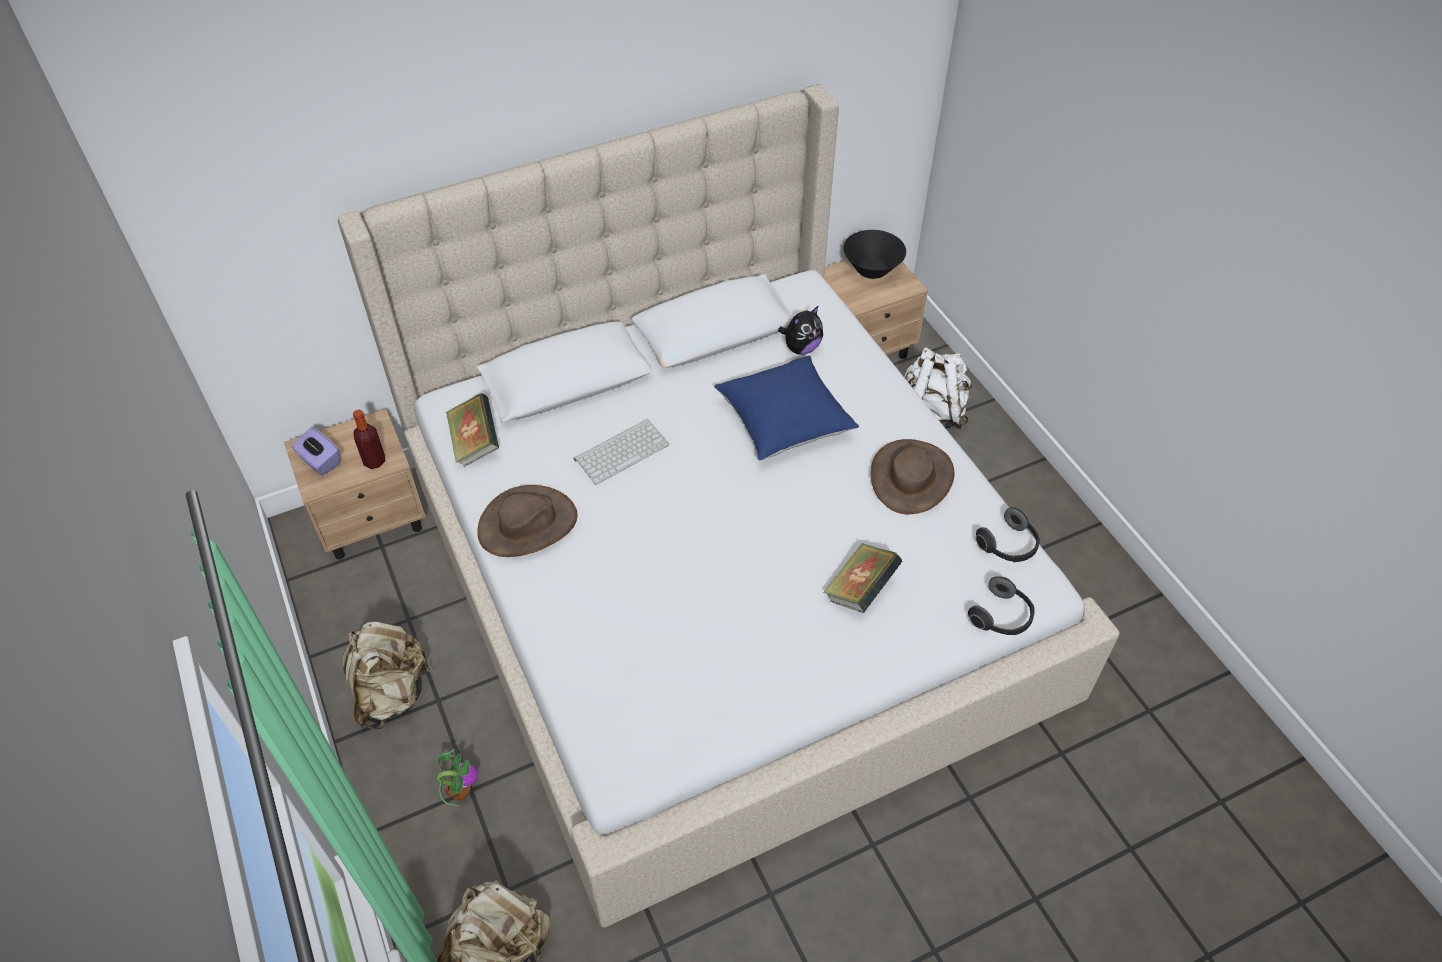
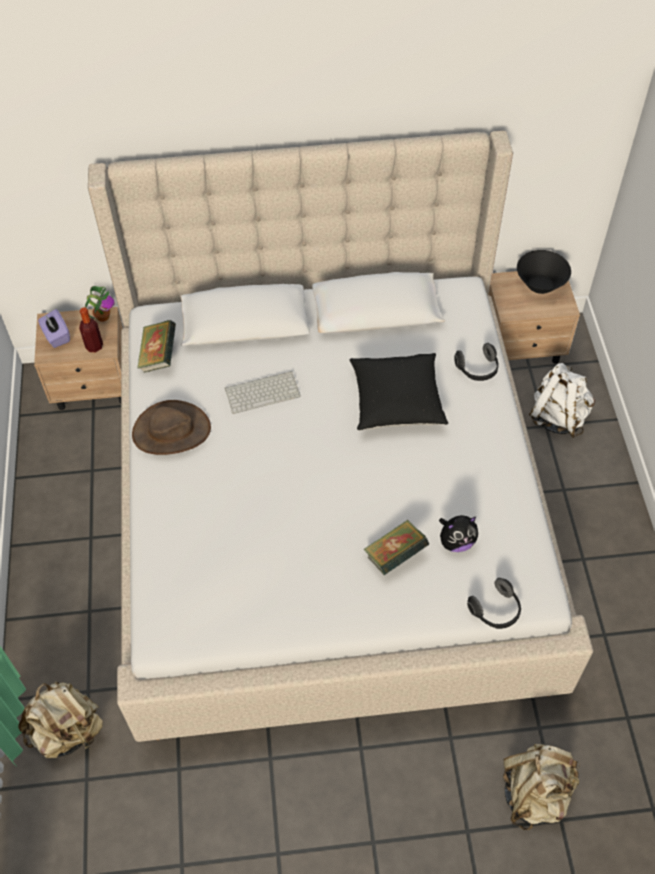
camera: 20 degrees right, 5 degrees up
(392, 693) = (61, 522): beige backpack -> beige backpack (535, 793)
(459, 791) = (81, 609): potted plant -> potted plant (103, 316)
(784, 422) = (396, 402): blue pillow -> black pillow
(801, 348) = (437, 343): plush toy -> plush toy (456, 542)
(911, 477) = (477, 476): brown hat -> none
(1008, 546) = (529, 555): headphones -> headphones (477, 369)

